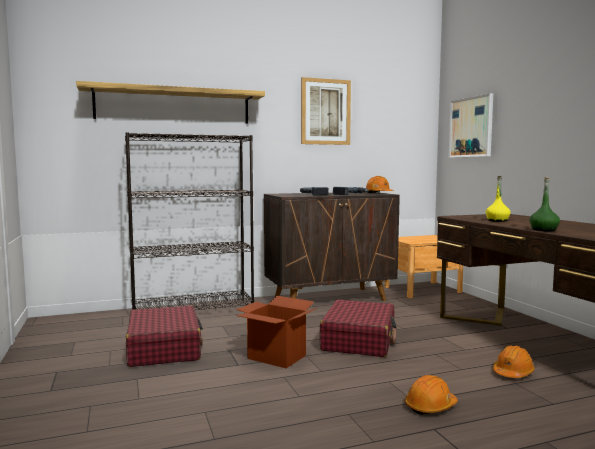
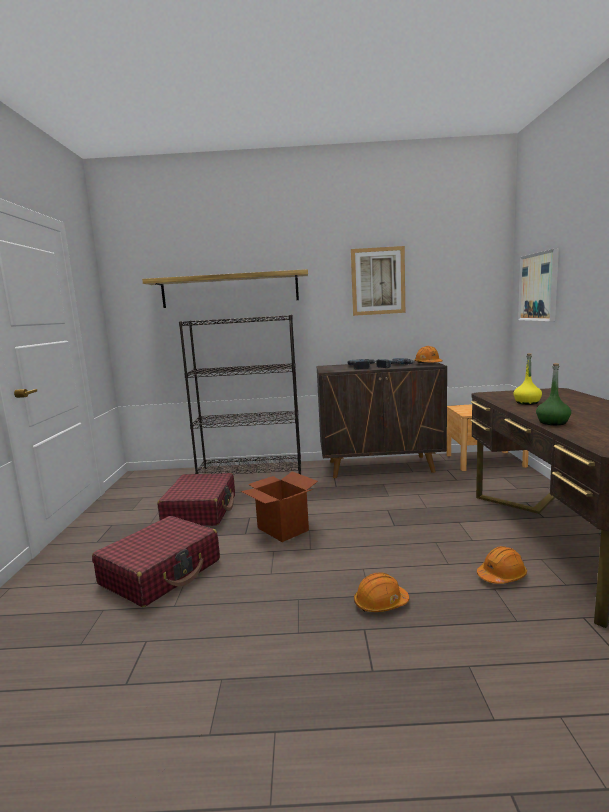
camera: 20 degrees right, 5 degrees up
(359, 340) = (371, 518): red suitcase -> red suitcase (161, 572)

